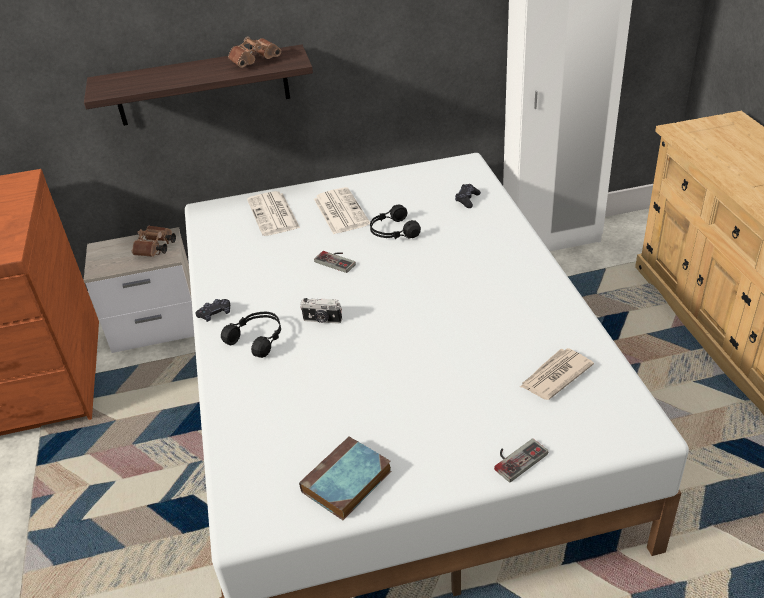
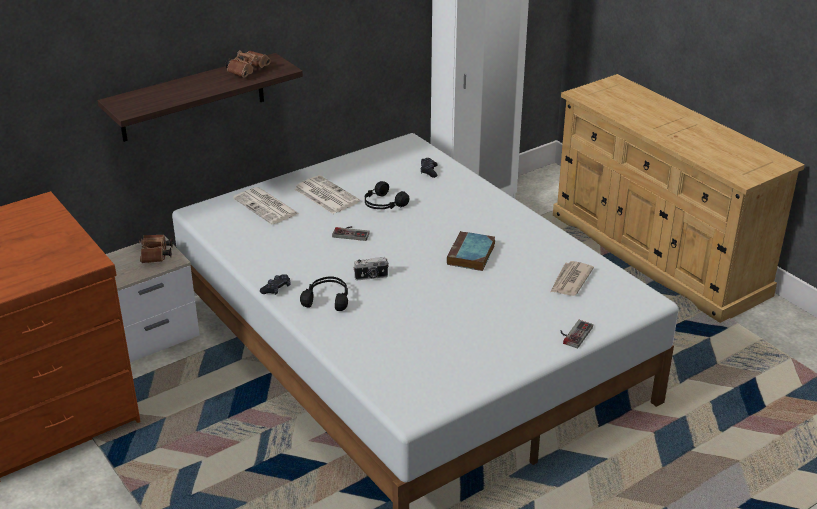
camera: 25 degrees left, 5 degrees down
(346, 483) = (466, 373): book -> book (471, 255)

